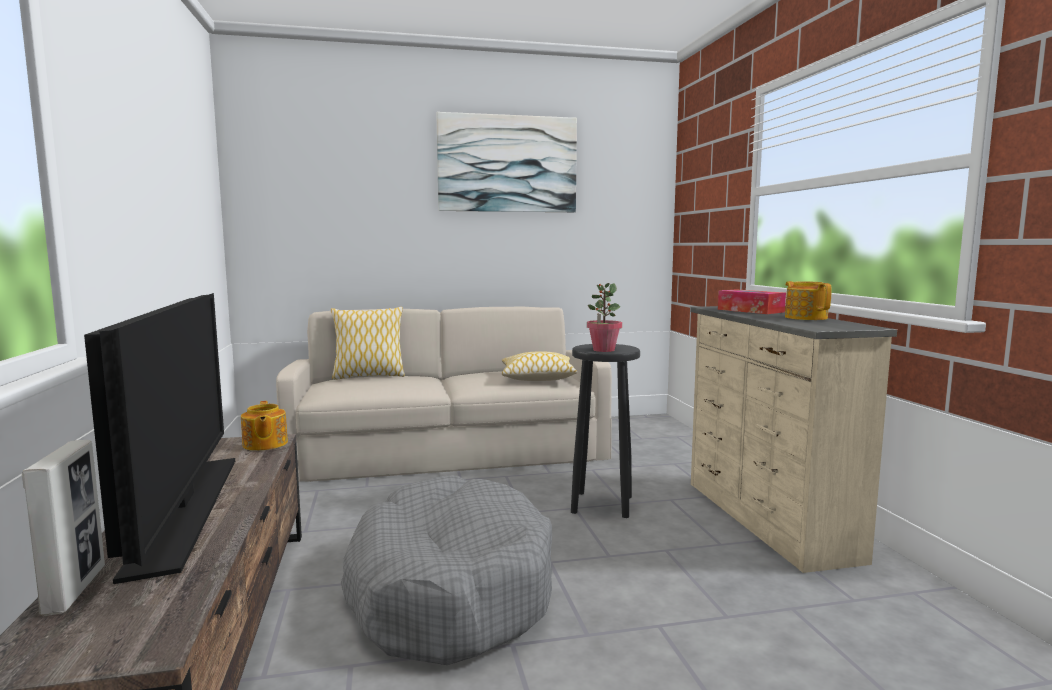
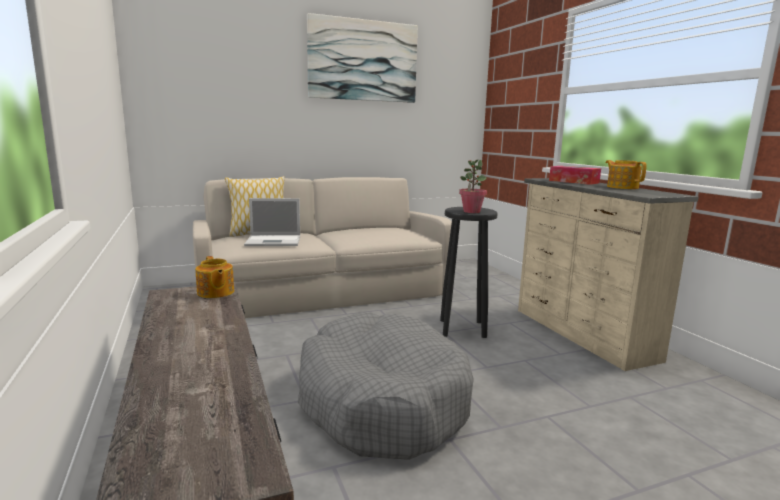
camera: 10 degrees left, 5 degrees up
(74, 589) = (142, 429): picture frame -> none
(184, 510) = (189, 352): television -> none
(379, 386) = (274, 241): none -> laptop
(537, 378) = (395, 233): pillow -> none

